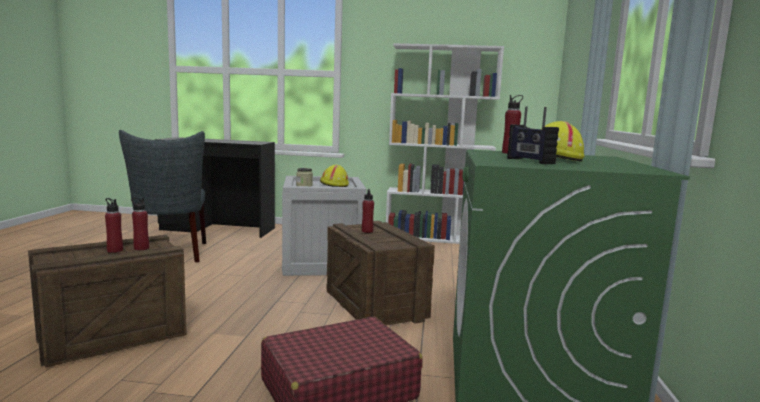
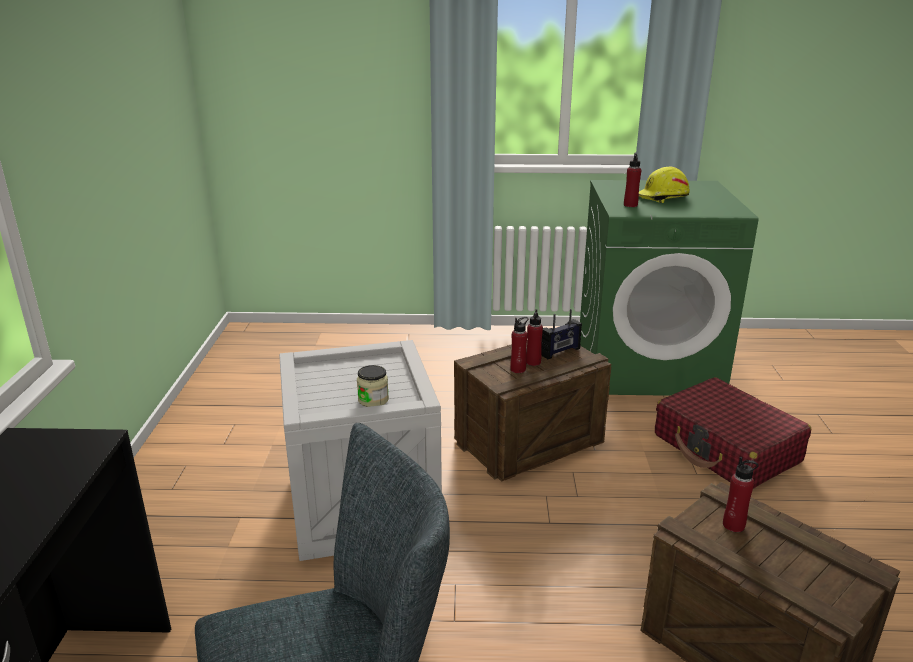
camera: 95 degrees left, 15 degrees up
(115, 250) = (764, 546): red bottle -> red bottle (533, 362)
(334, 185) = (353, 374): yellow hard hat -> none
(436, 238) = (202, 400): white bookcase -> none
(529, 161) = (698, 204): radio -> radio (560, 352)

